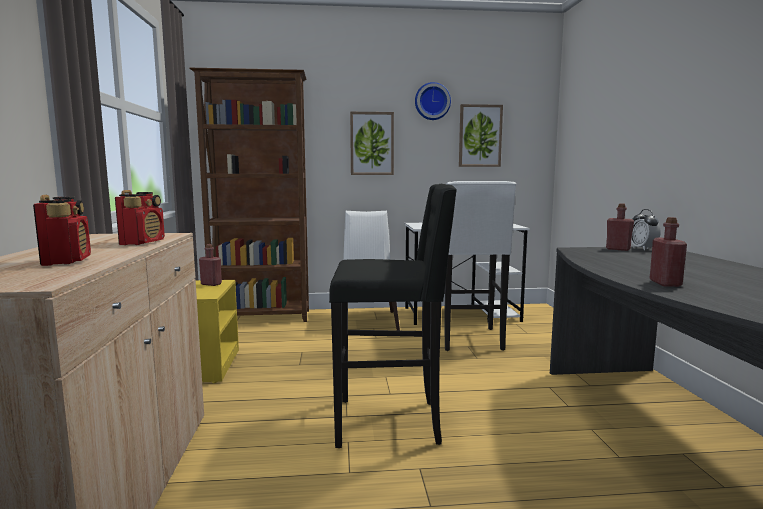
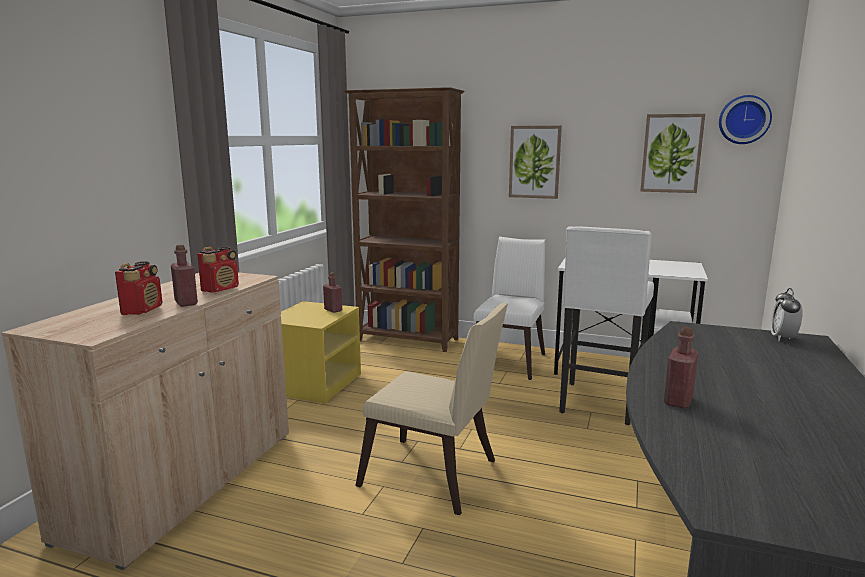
camera: 25 degrees right, 5 degrees up
(390, 422) = (435, 477): black stool -> beige chair
(432, 101) = (610, 111): wall clock -> wall clock (744, 120)
(618, 249) = (745, 334): red bottle -> red bottle (186, 303)

